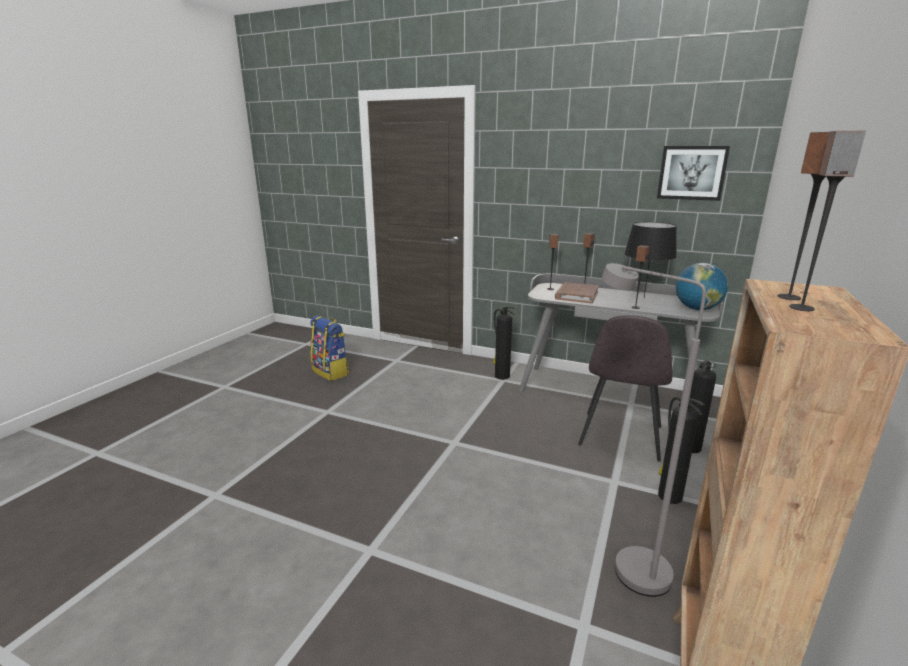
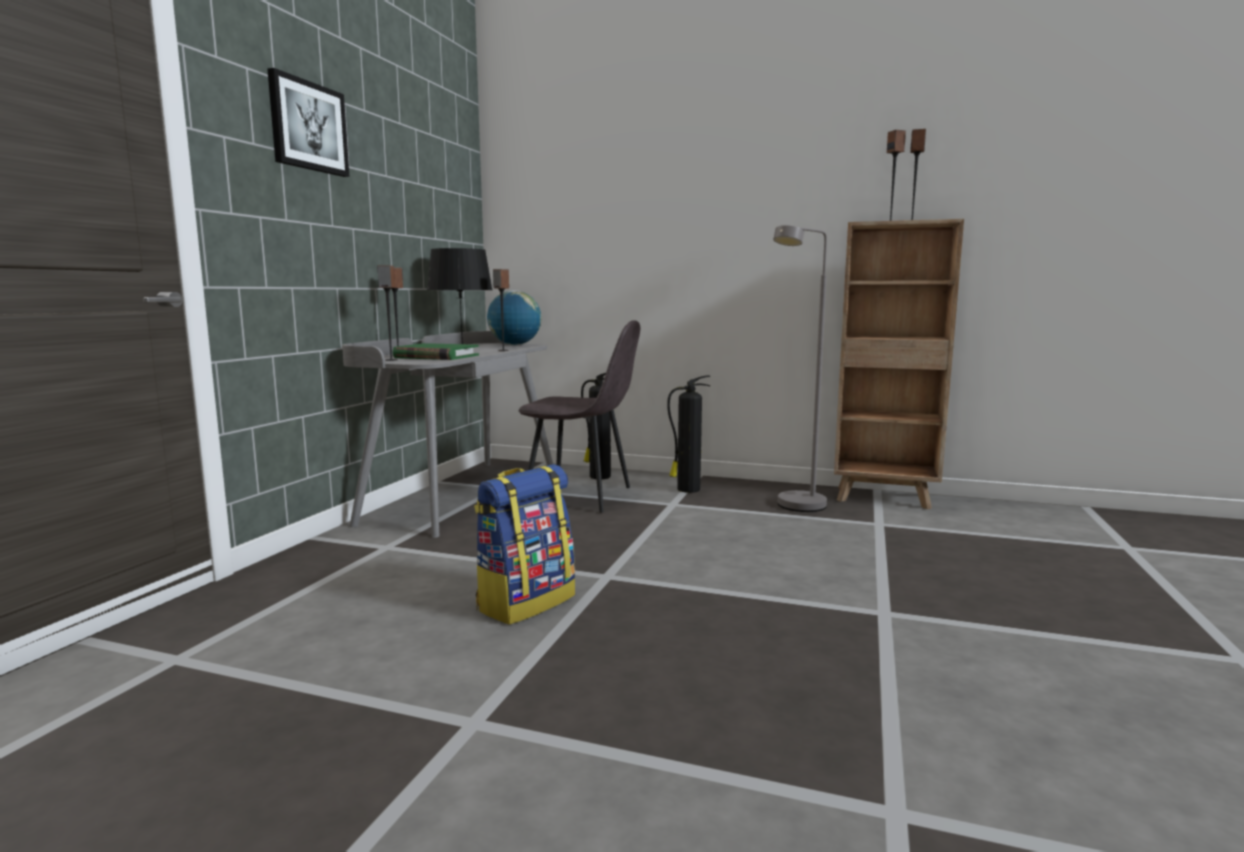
camera: 95 degrees left, 10 degrees down
(331, 372) = (170, 770): backpack -> backpack (525, 602)
(501, 376) = (367, 548): fire extinguisher -> none
(576, 295) = (436, 356): brown book -> green book
(691, 173) = (441, 190): picture -> picture (308, 126)

